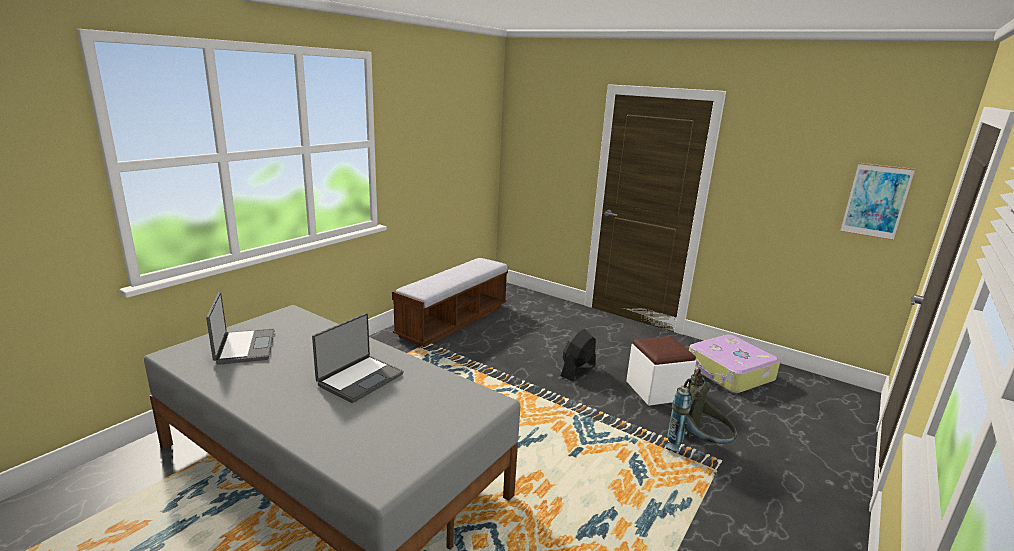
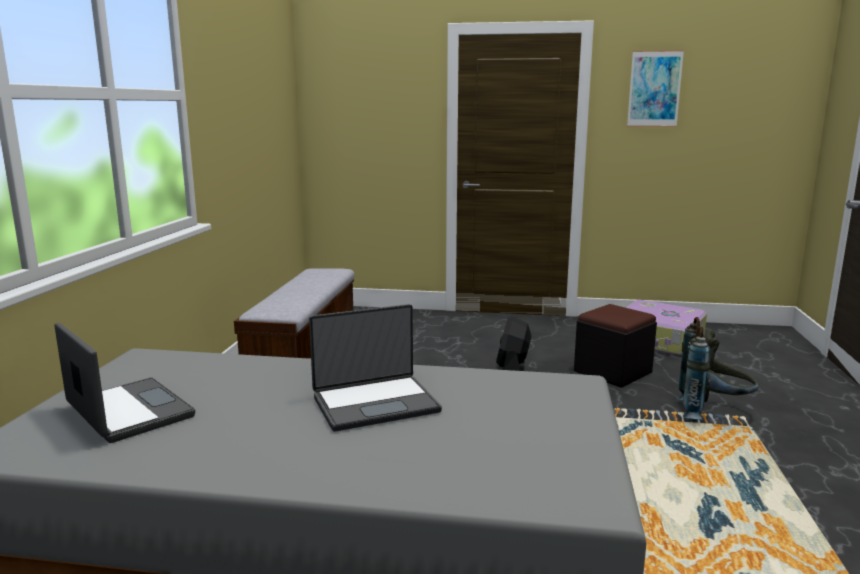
camera: 25 degrees left, 5 degrees down
(359, 379) = (375, 403): laptop -> laptop turned 60 degrees clockwise
(656, 390) = (612, 372): white ottoman -> black ottoman
(876, 201) = (762, 124): picture -> picture (654, 89)

